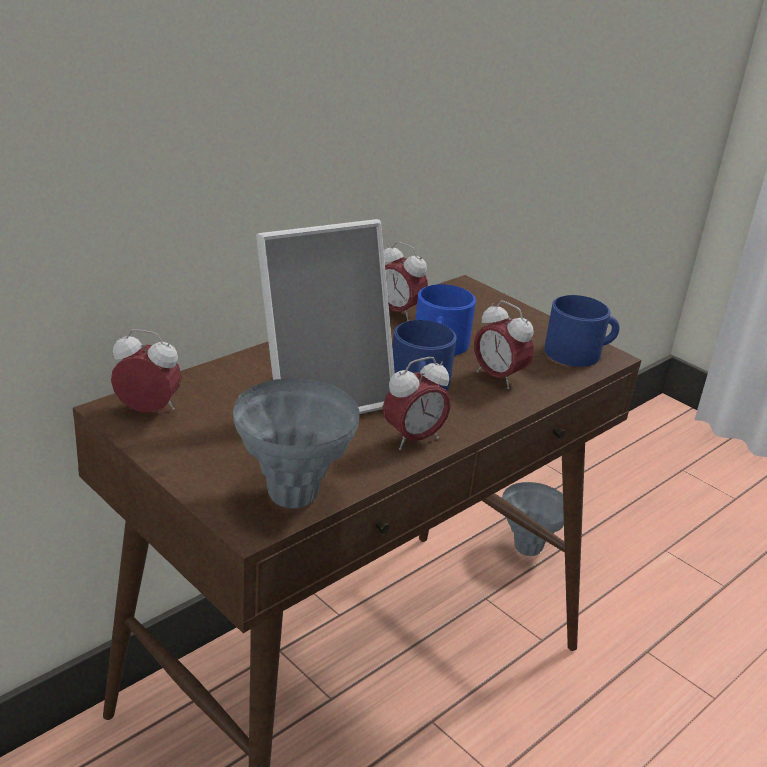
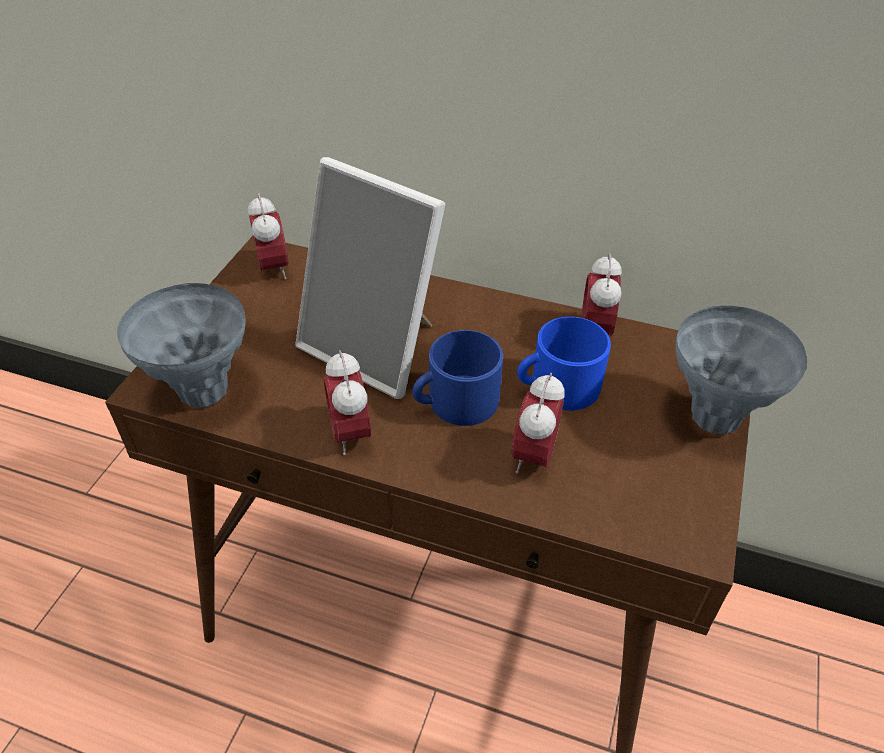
camera: 65 degrees right, 15 degrees up
(413, 439) = (350, 434): alarm clock -> alarm clock turned 45 degrees clockwise
(527, 548) = (735, 679): grey vase -> grey vase (714, 418)
(579, 352) = (675, 512): blue mug -> none

